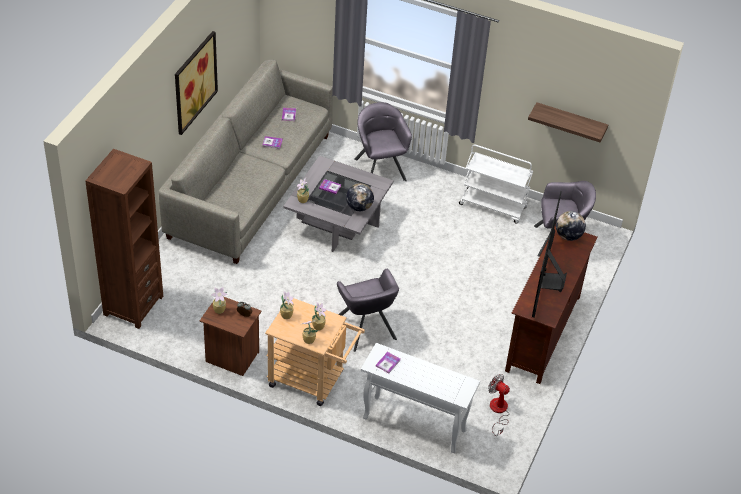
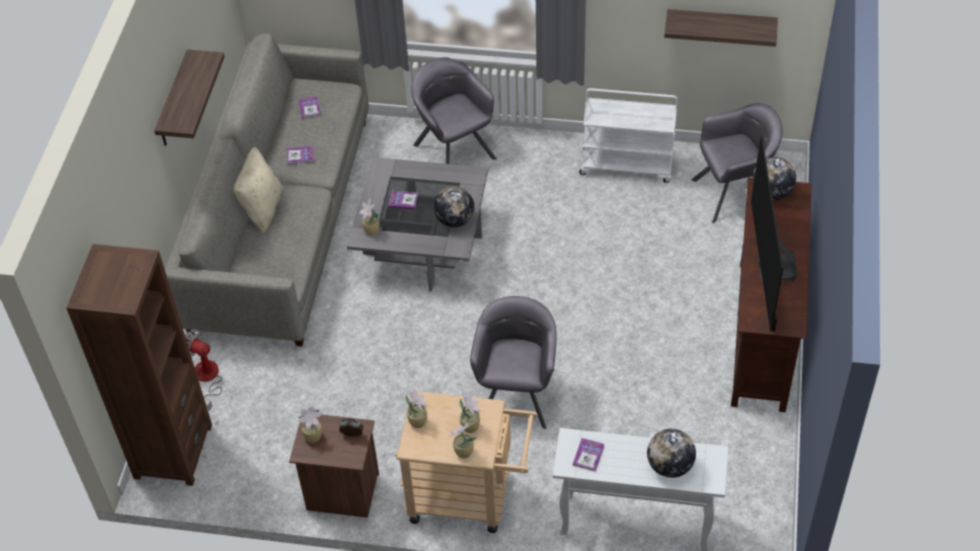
camera: 10 degrees left, 5 degrees up
(195, 82) = (174, 101): picture -> shelf
(236, 169) = (262, 208): none -> beige pillow
(366, 328) = (517, 394): grey armchair -> grey armchair turned 135 degrees counterclockwise
(437, 382) = (670, 466): none -> globe
(498, 411) = (744, 470): fan -> fan (207, 379)

